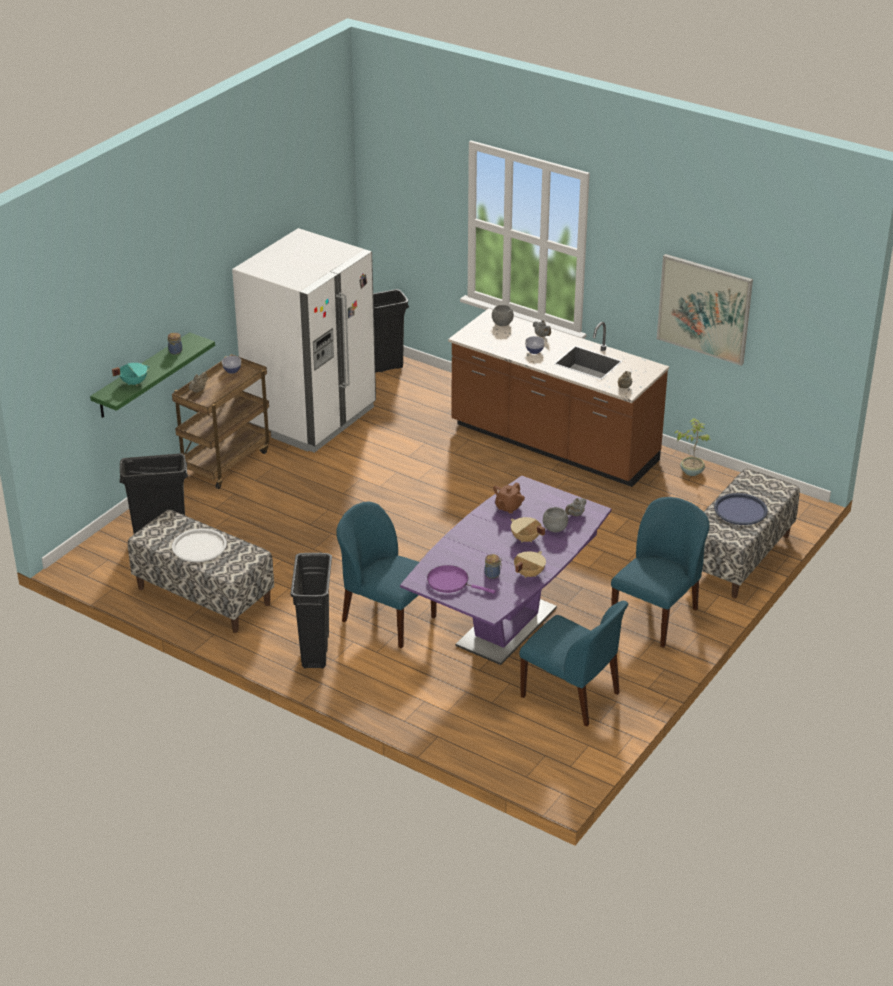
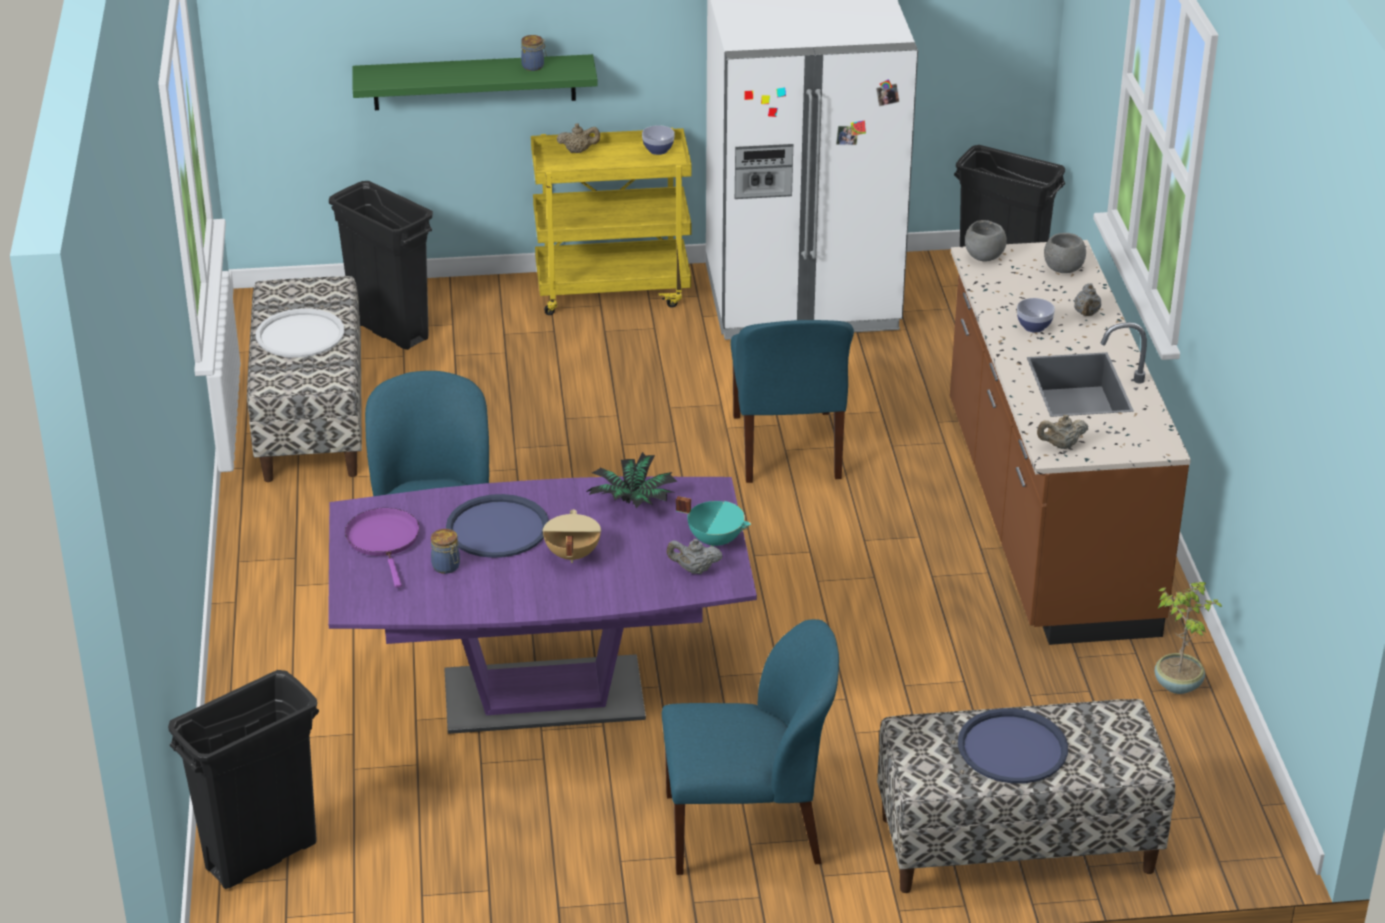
camera: 50 degrees right, 0 degrees up
(133, 382) = (421, 75): turquoise cooking pot -> turquoise cooking pot (715, 539)
(226, 461) = (613, 290): brown cart -> yellow cart
(315, 650) = (299, 560): black trash can -> black trash can (262, 855)
(481, 549) = (497, 528): none -> blue tray
(508, 507) = (633, 503): brown teapot -> potted plant
(528, 573) = (487, 597): beige cooking pot -> none
(555, 529) = (632, 568): grey bowl -> grey bowl (984, 257)
(572, 696) = (453, 838): blue chair -> blue chair (787, 449)
(704, 308) = (1267, 375): picture -> none

